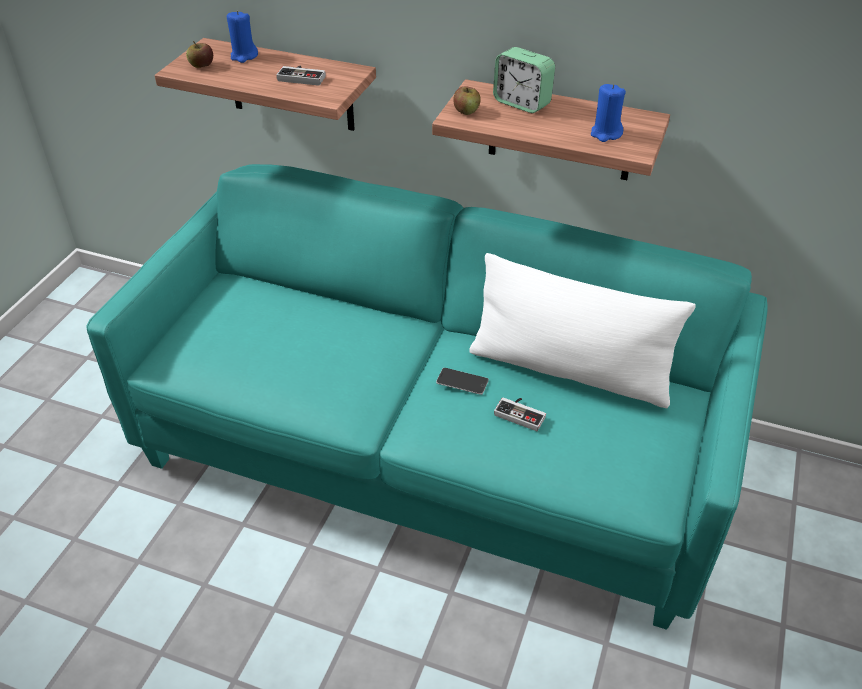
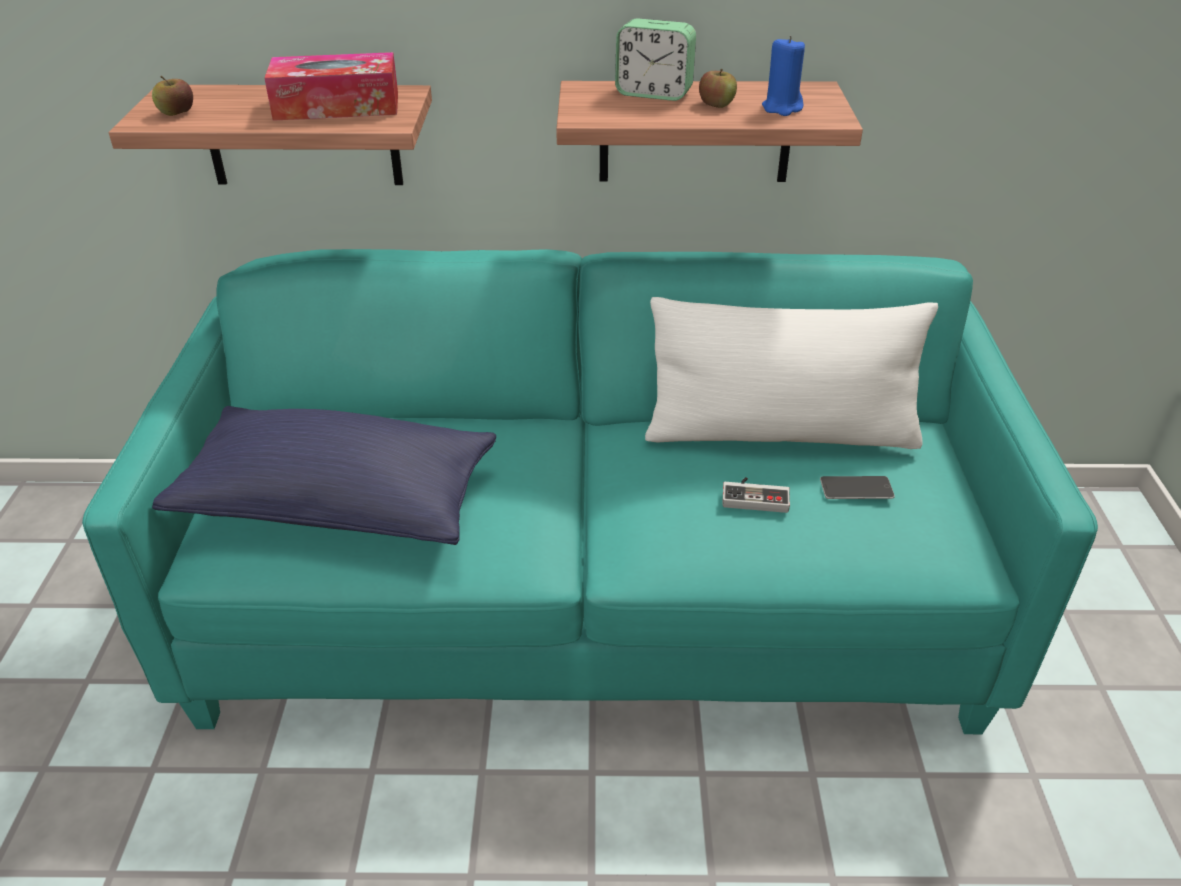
camera: 20 degrees left, 5 degrees down
(244, 56) = (233, 96): blue candle -> none
(249, 348) = (338, 504): none -> blue pillow
(303, 76) = (337, 106): game controller -> tissue box
(462, 381) = (657, 477): phone -> phone (856, 488)
(466, 111) = (591, 110): apple -> apple (716, 104)

